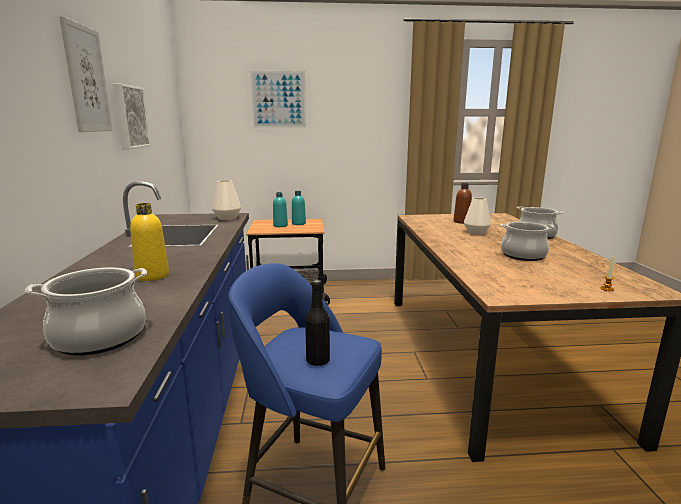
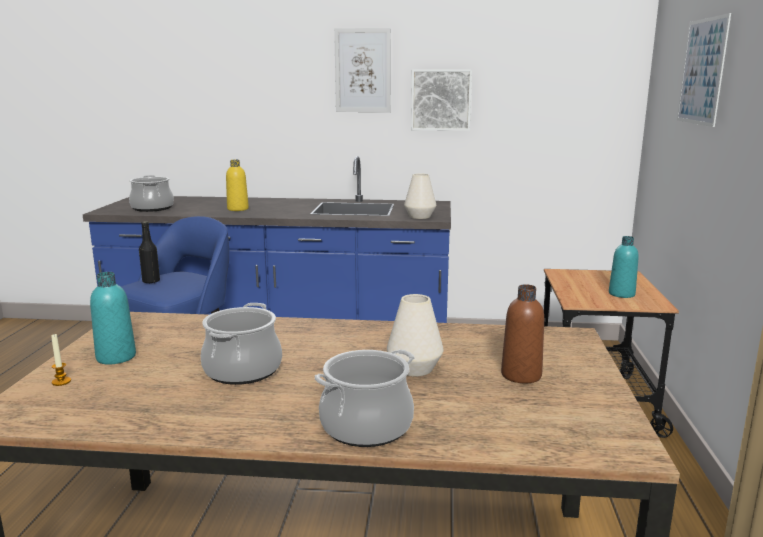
camera: 100 degrees right, 0 degrees up
(280, 225) = (600, 284): turquoise bottle -> turquoise bottle (116, 357)

